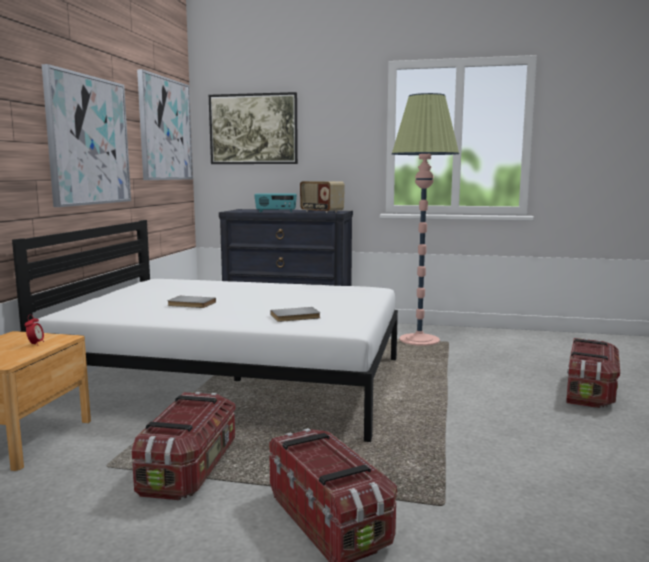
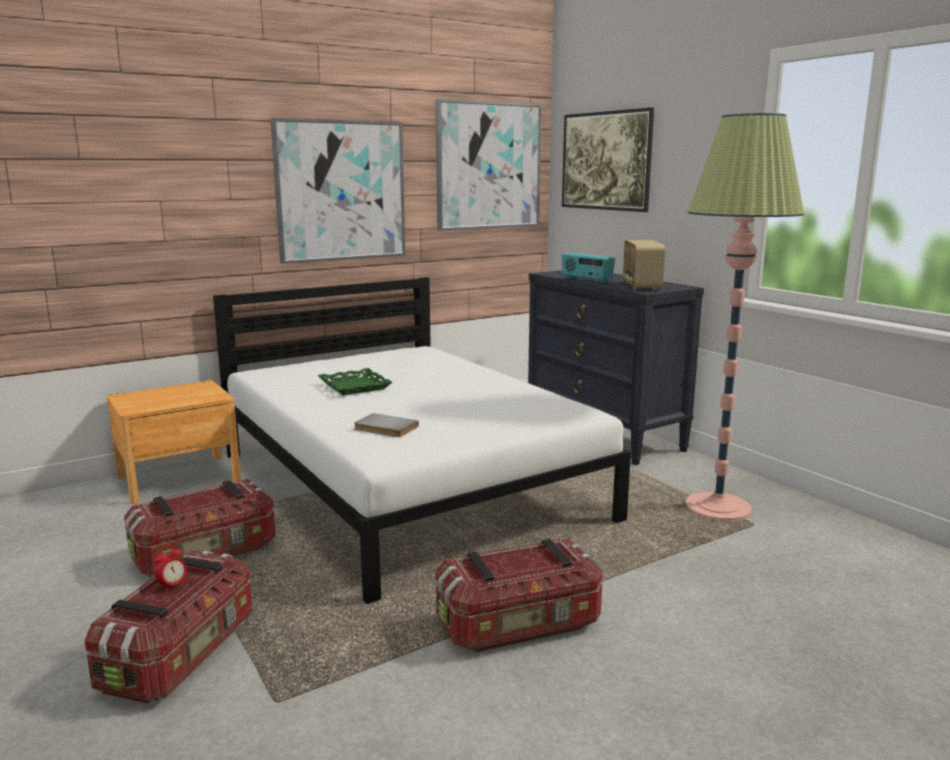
camera: 45 degrees right, 5 degrees up
(35, 344) = (188, 397): alarm clock -> alarm clock (173, 585)
(191, 304) = (354, 386): grey book -> green tray
(590, 391) = (794, 688): storage box -> storage box (520, 626)

